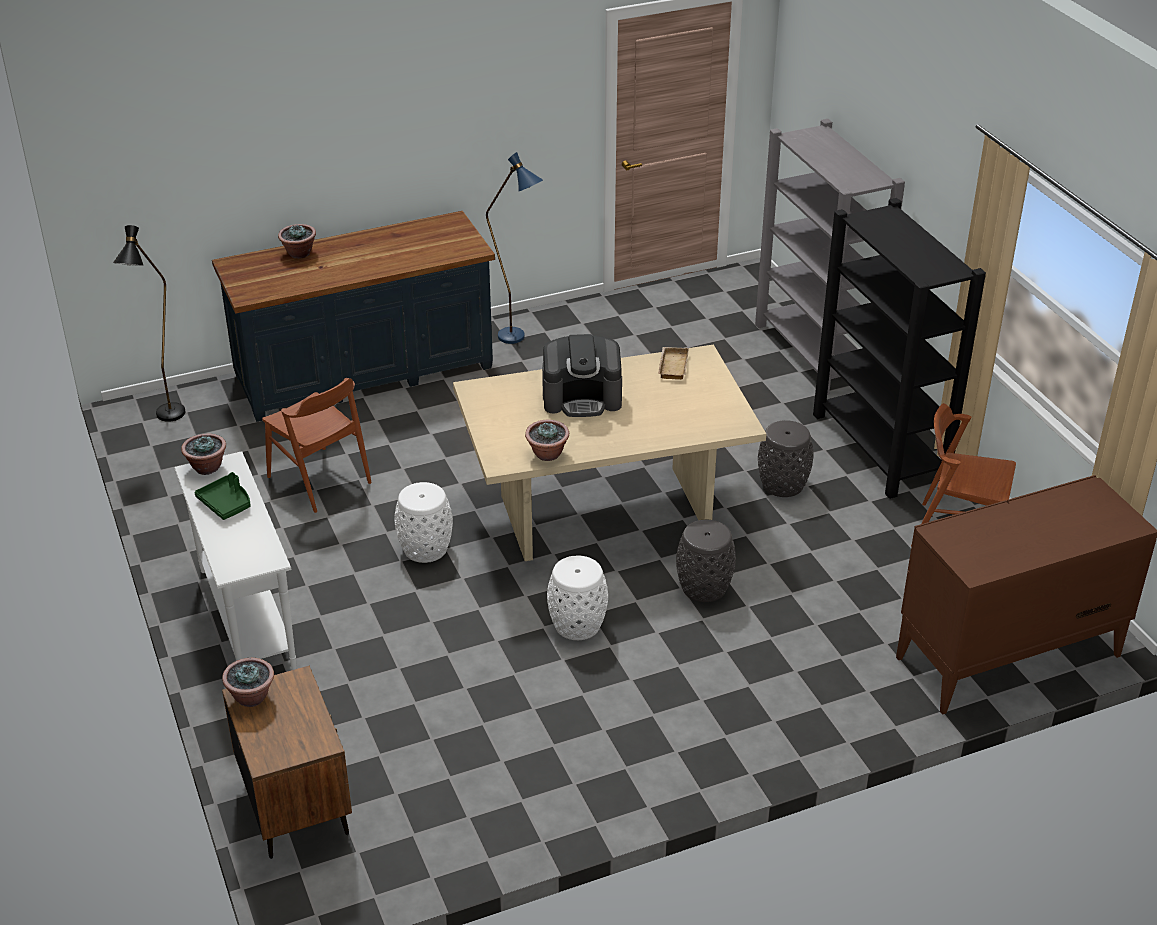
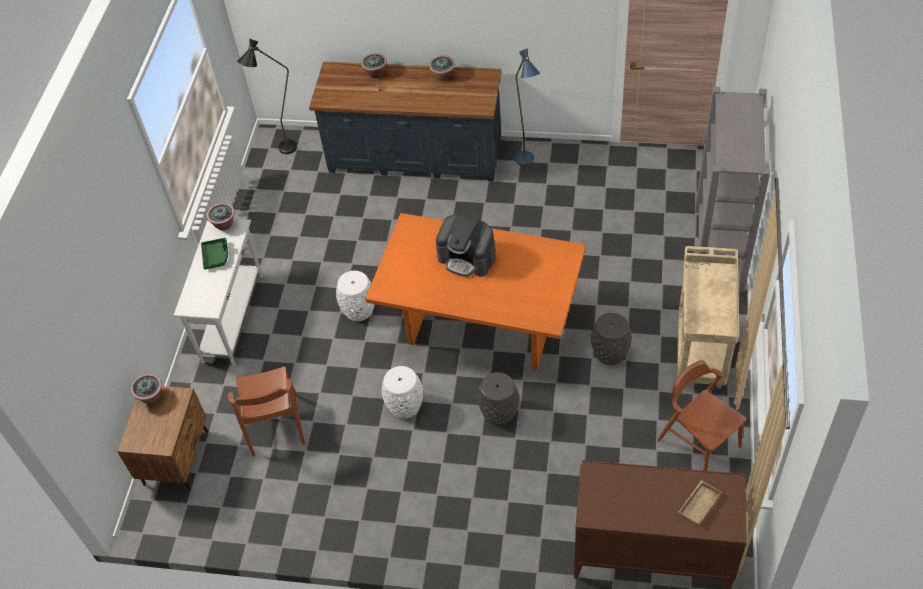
camera: 35 degrees right, 15 degrees up
(319, 480) = (335, 232): brown chair -> brown chair (275, 425)
(547, 454) = (413, 295): potted plant -> potted plant (443, 76)
(605, 512) = (482, 326): beige dining table -> orange dining table
(672, 366) = (544, 252): beige tray -> beige tray (698, 503)
(880, 447) = (700, 349): black bookcase -> beige cart

